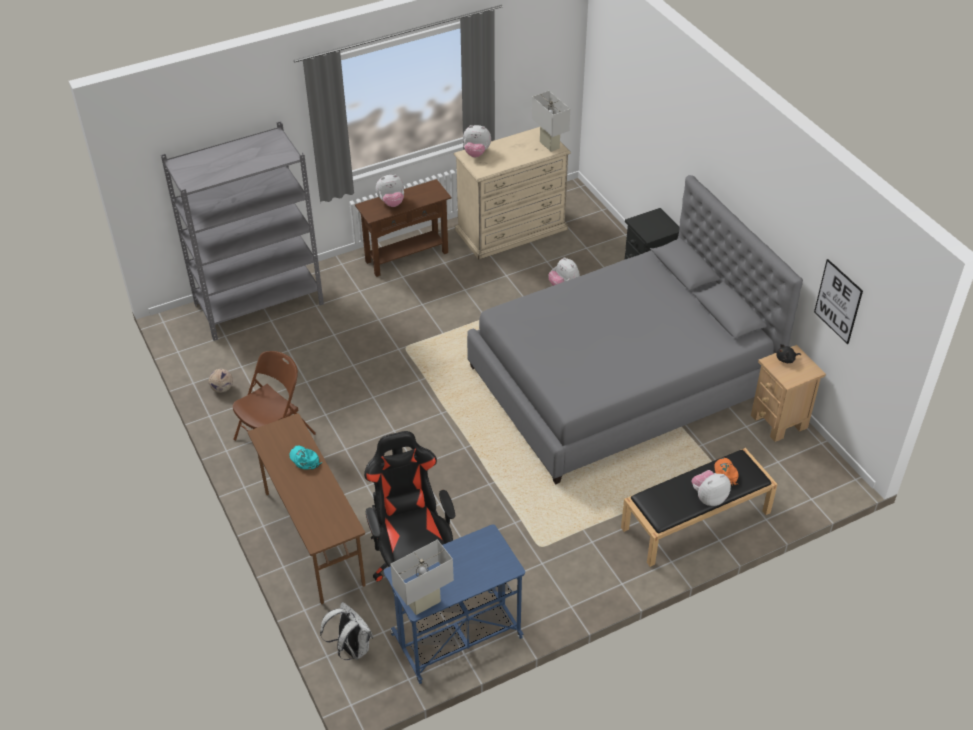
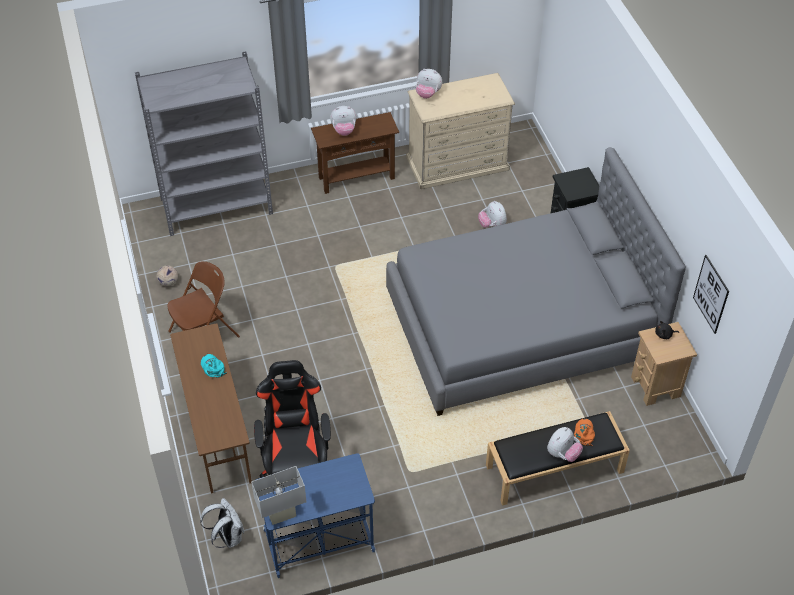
camera: 10 degrees right, 5 degrees up
(549, 145) = (497, 94): white table lamp -> none
(708, 497) = (562, 454): plush toy -> plush toy turned 150 degrees clockwise

